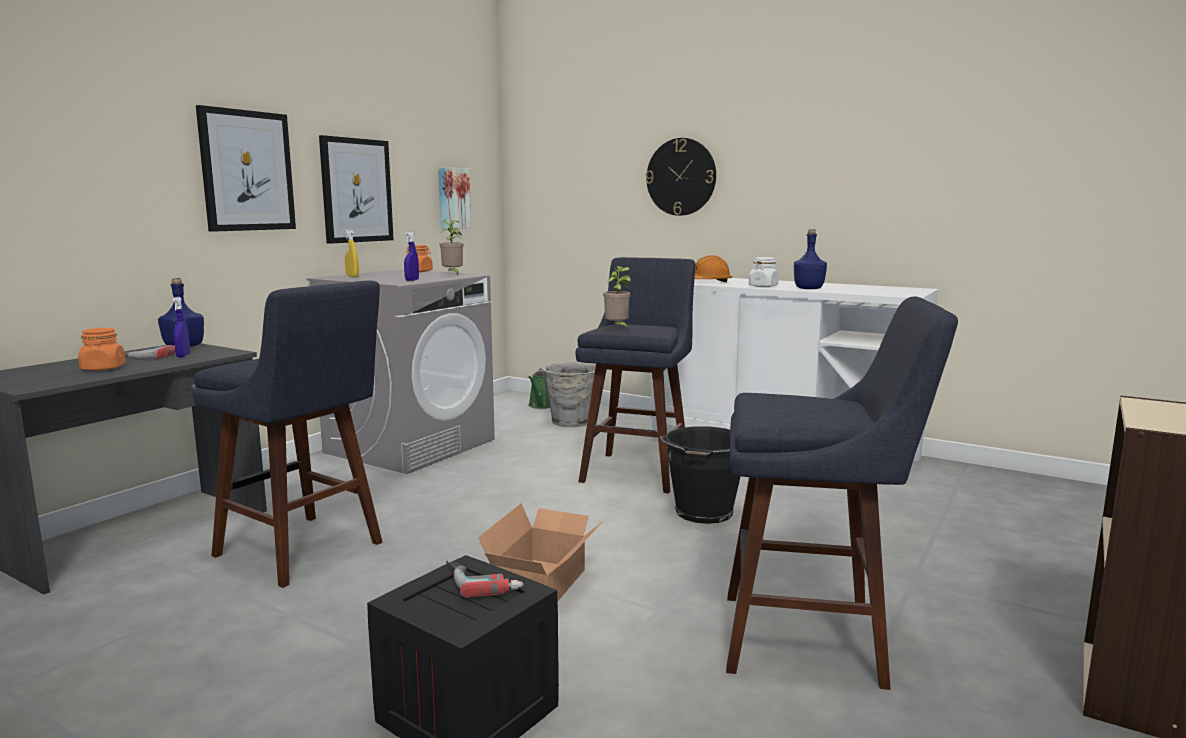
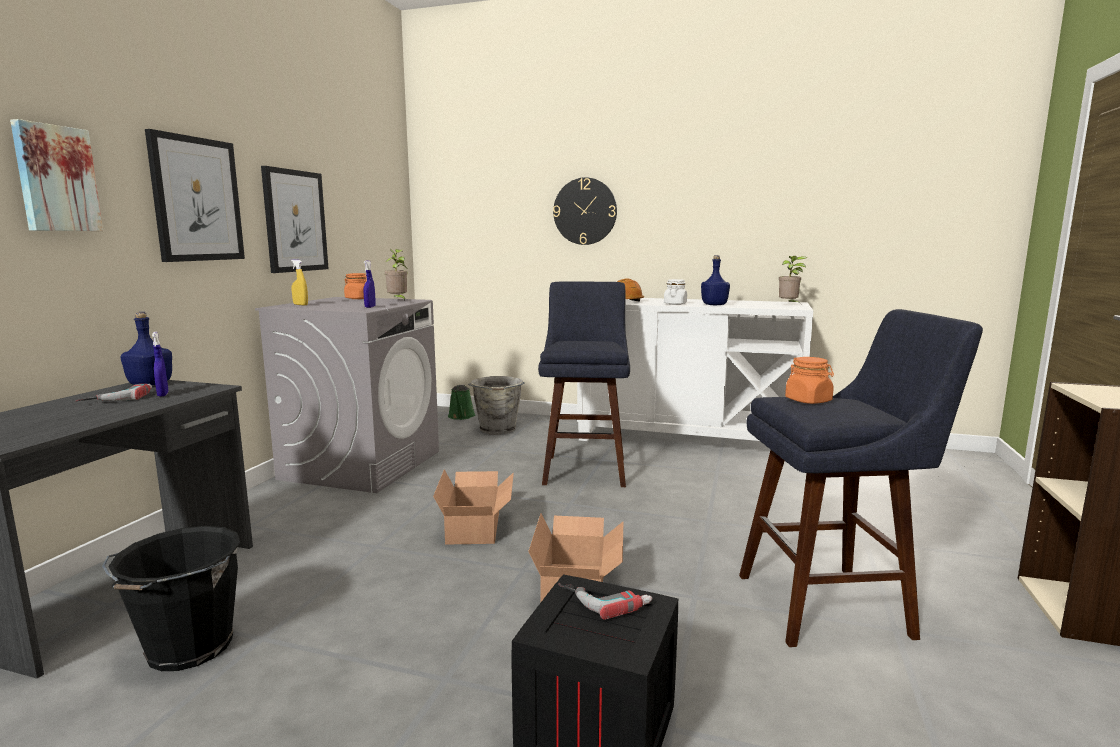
camera: 15 degrees left, 0 degrees up
(103, 368) = (81, 414): orange jar -> orange jar (808, 401)
(305, 552) = (322, 585): blue stool -> none
(452, 198) = (373, 229): picture -> picture (55, 179)
(483, 516) = (477, 526): none -> cardboard box
(617, 328) = (572, 345): potted plant -> potted plant (789, 305)
(703, 513) = (666, 502): black bucket -> black bucket (187, 649)

